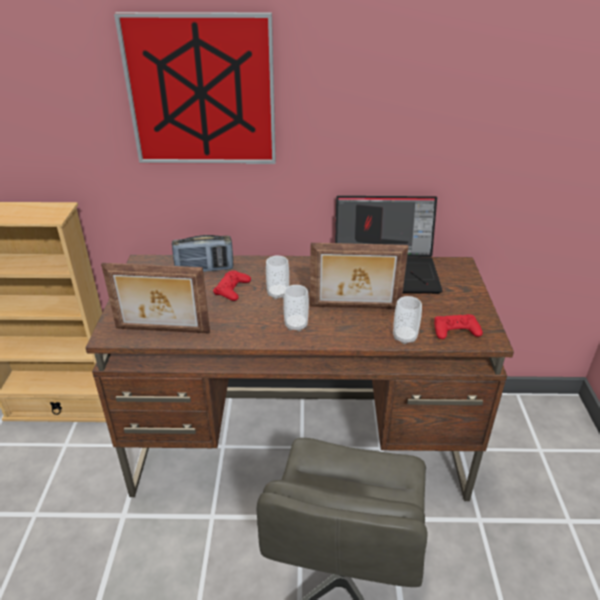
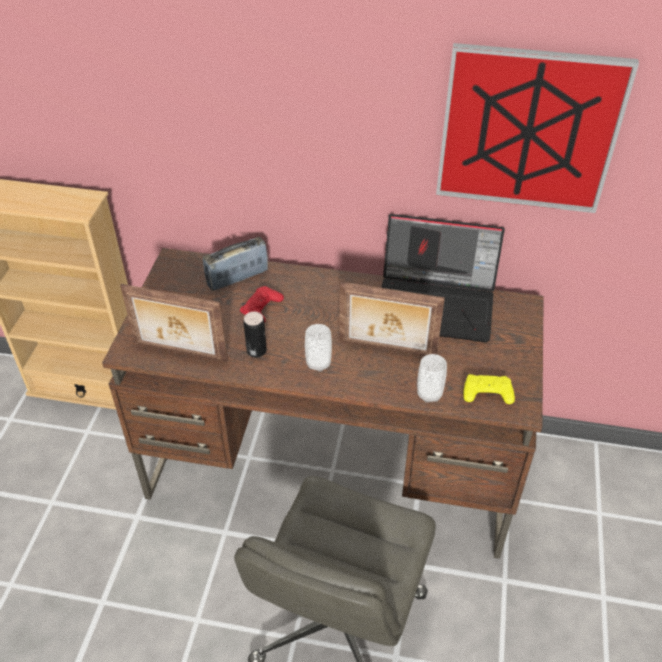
camera: 10 degrees right, 10 degrees up
(201, 91) = (242, 95): picture -> picture (528, 130)
(204, 269) = (237, 278): radio -> radio turned 150 degrees clockwise
(235, 322) = (256, 351): none -> can
(278, 294) = (309, 320): cup -> none
(455, 330) = (487, 393): red game controller -> yellow game controller

